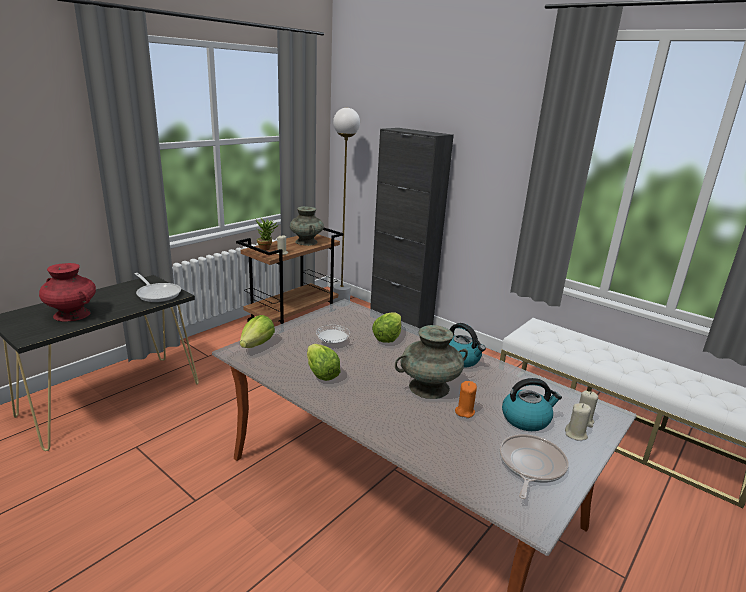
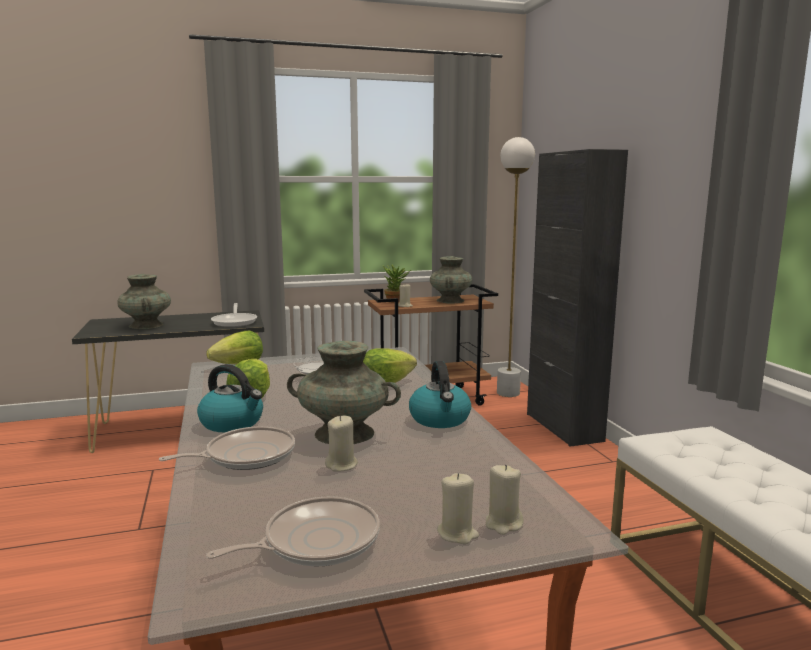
camera: 35 degrees right, 10 degrees down
(72, 314) = (146, 325): red vase -> turquoise vase
(403, 424) = (246, 456): none -> frying pan
(464, 411) = (342, 465): orange candle -> beige candle
(526, 419) = (412, 495): kettle -> kettle (233, 423)

